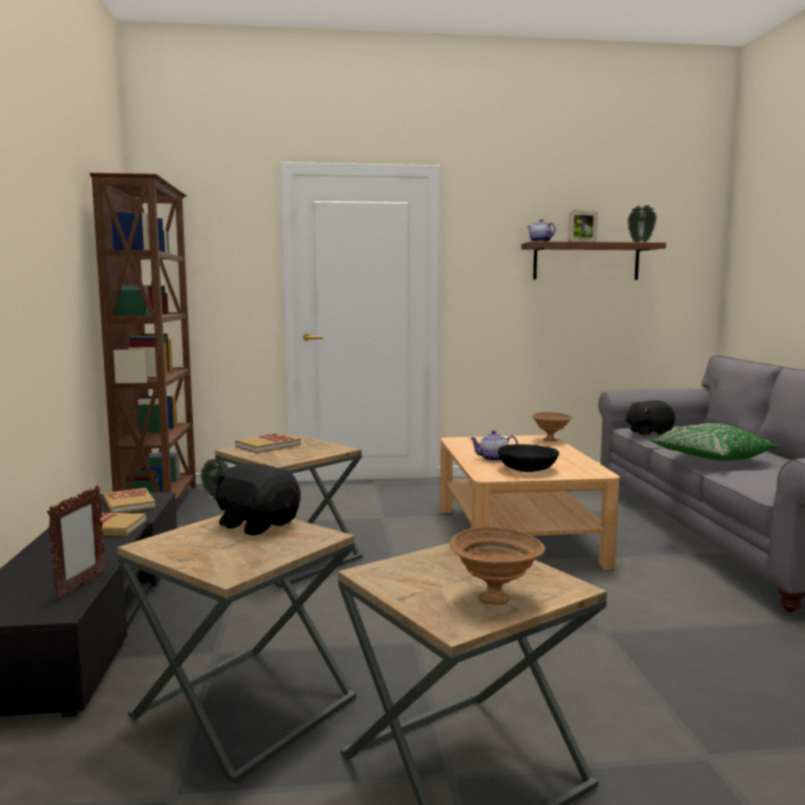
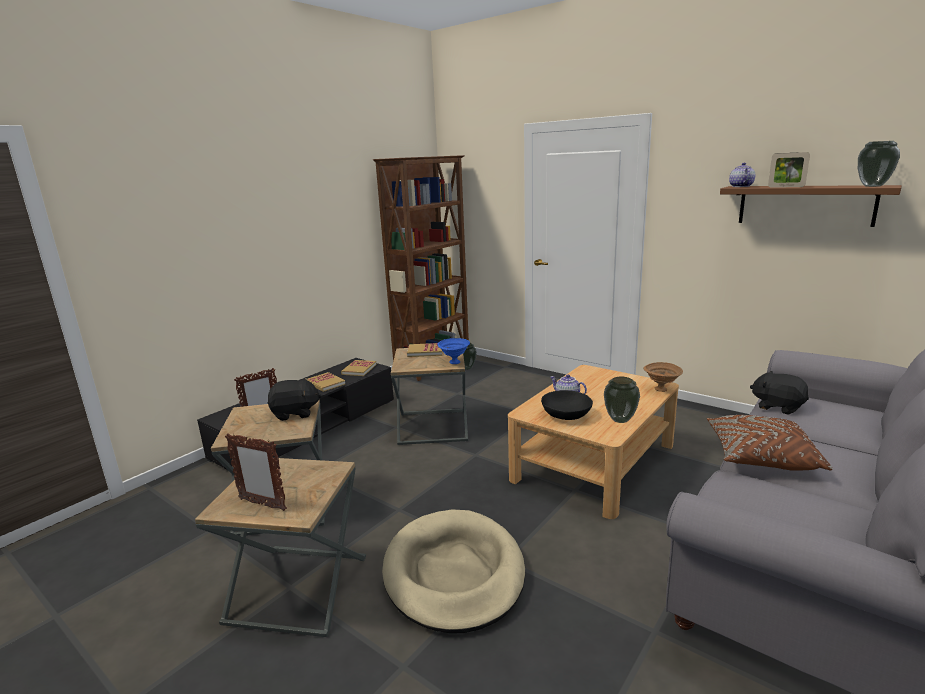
camera: 45 degrees right, 10 degrees up
(258, 524) = (295, 413): black plush toy -> black plush toy turned 90 degrees clockwise
(336, 447) = (454, 362): none -> blue bowl
(496, 598) = (262, 504): brown bowl -> picture frame
(576, 462) = (620, 420): none -> vase
(586, 663) = (454, 573): none -> beige dog bed
(710, 459) = (760, 457): green pillow -> brown pillow

